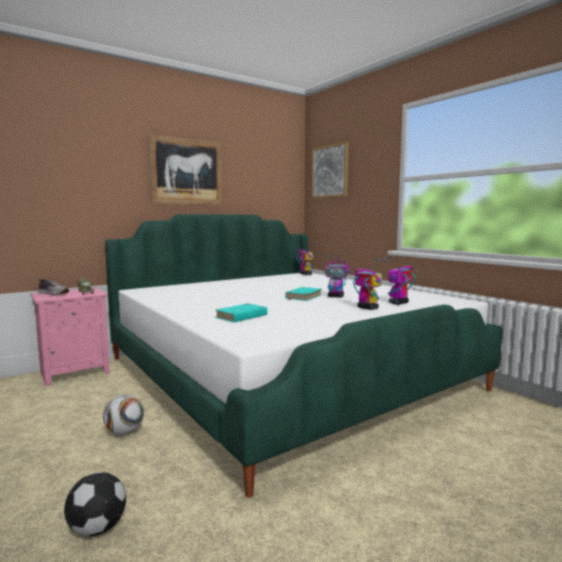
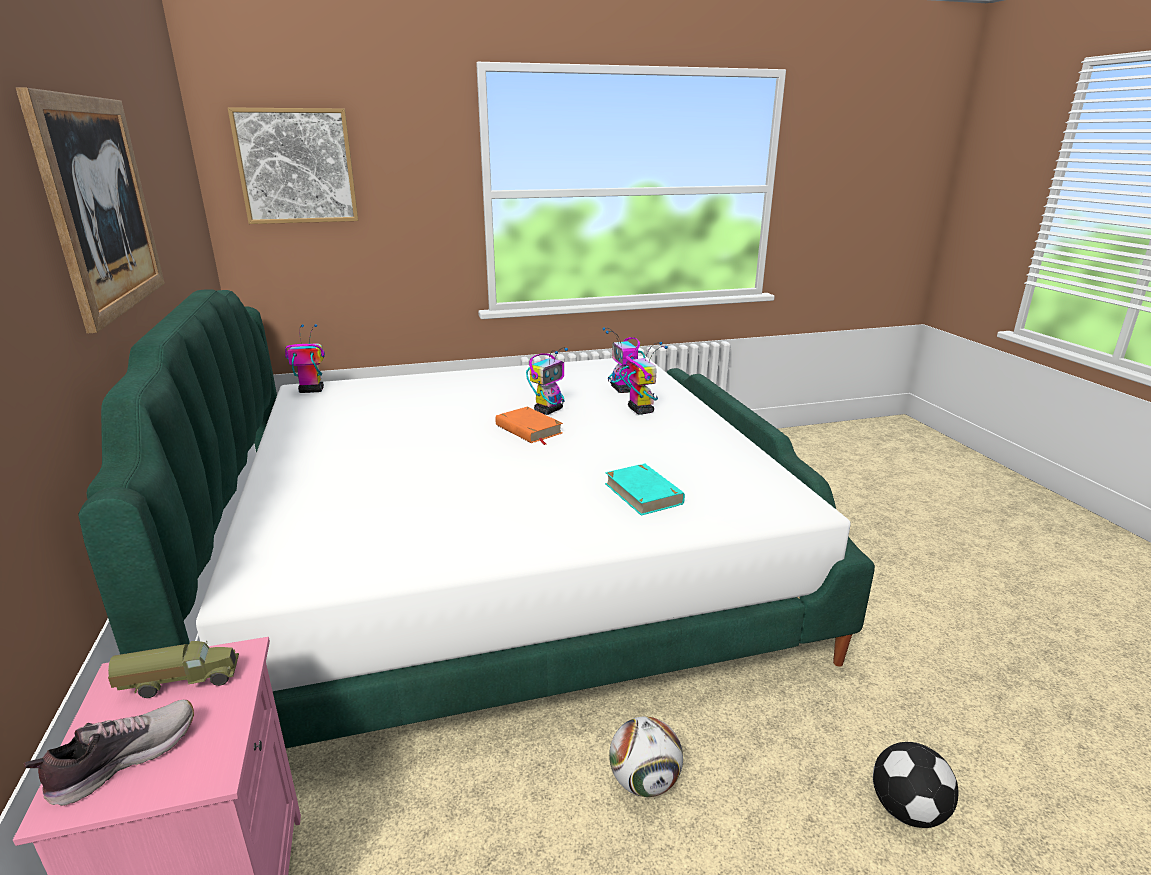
camera: 70 degrees left, 15 degrees up
(303, 296) = (528, 429): turquoise book -> orange book
(367, 308) = (640, 410): toy robot -> toy robot turned 90 degrees clockwise

